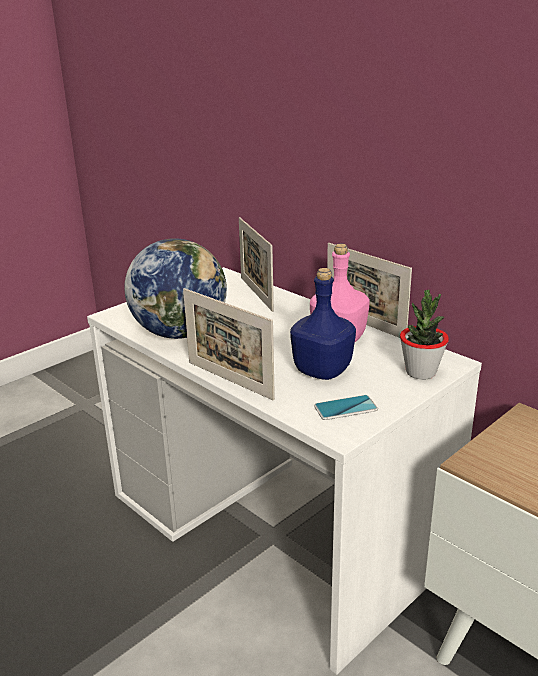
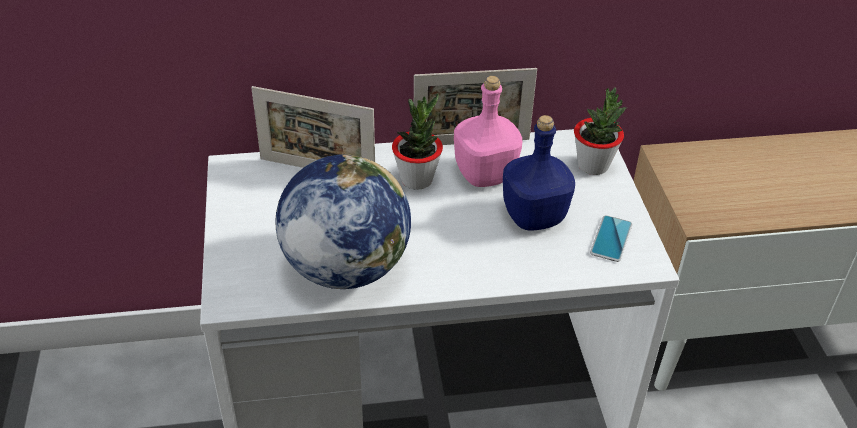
camera: 55 degrees left, 15 degrees up
(229, 380) = (491, 283): picture frame -> none
(295, 322) = (417, 179): none -> potted plant

